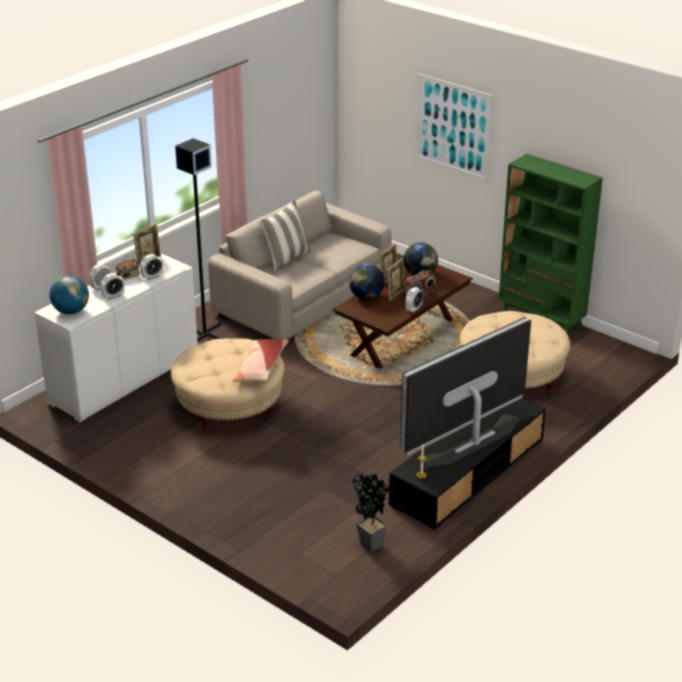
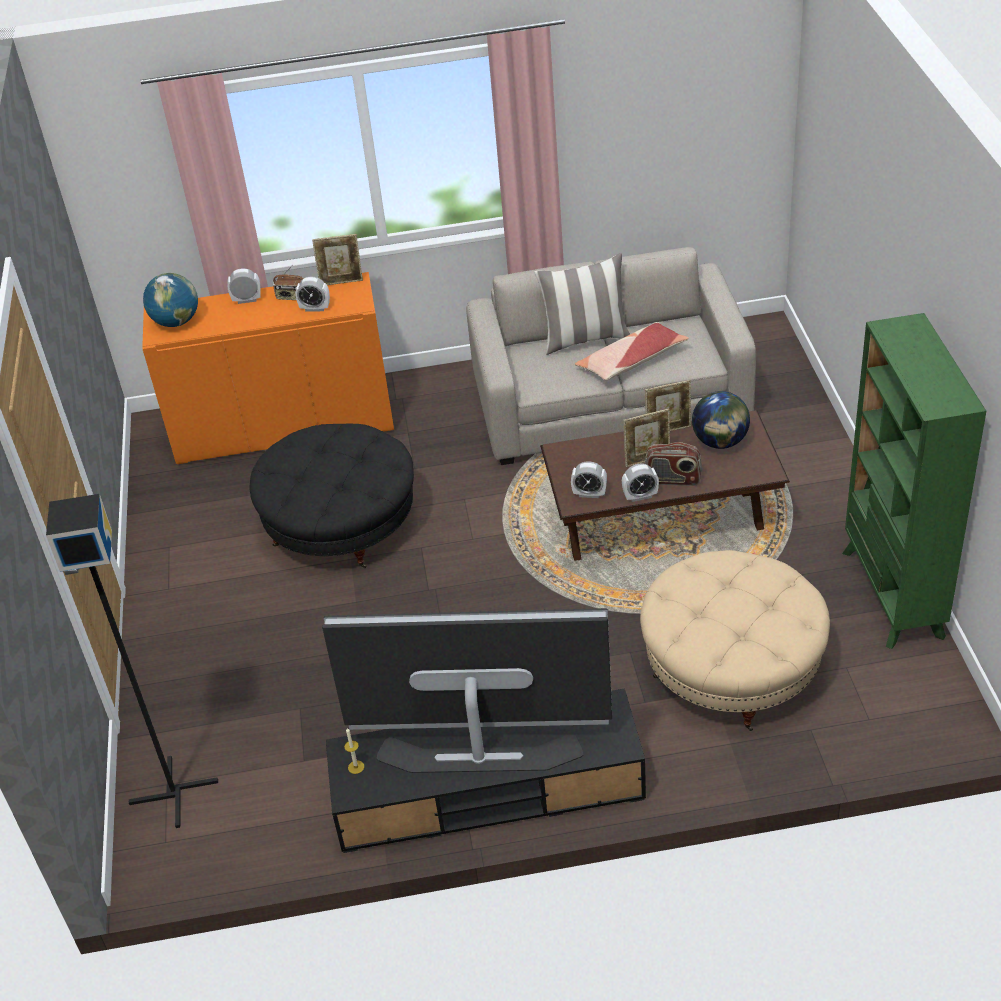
camera: 45 degrees right, 10 degrees up
(113, 296) = (242, 319): alarm clock -> alarm clock (589, 494)
(125, 379) = (284, 427): white cabinet -> orange cabinet
(204, 334) = (436, 403): black floor lamp -> black floor lamp (173, 791)
(229, 407) = (341, 525): beige ottoman -> black ottoman
(260, 368) = (354, 495): pillow -> pillow (631, 361)
(366, 297) = (603, 446): globe -> none
(370, 542) = (255, 820): potted plant -> none
(453, 127) = (874, 220): picture -> none

